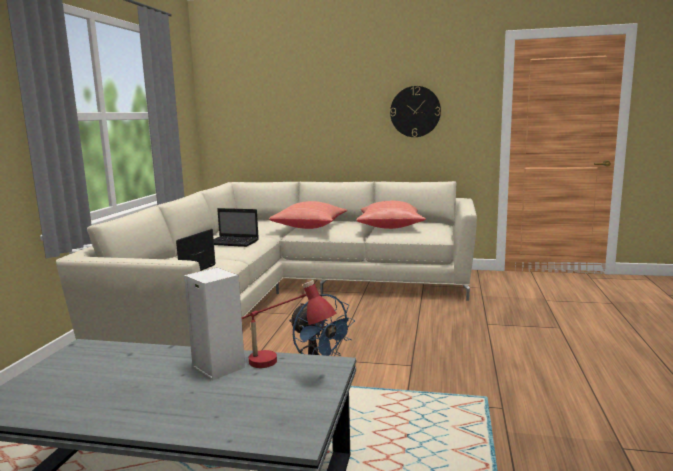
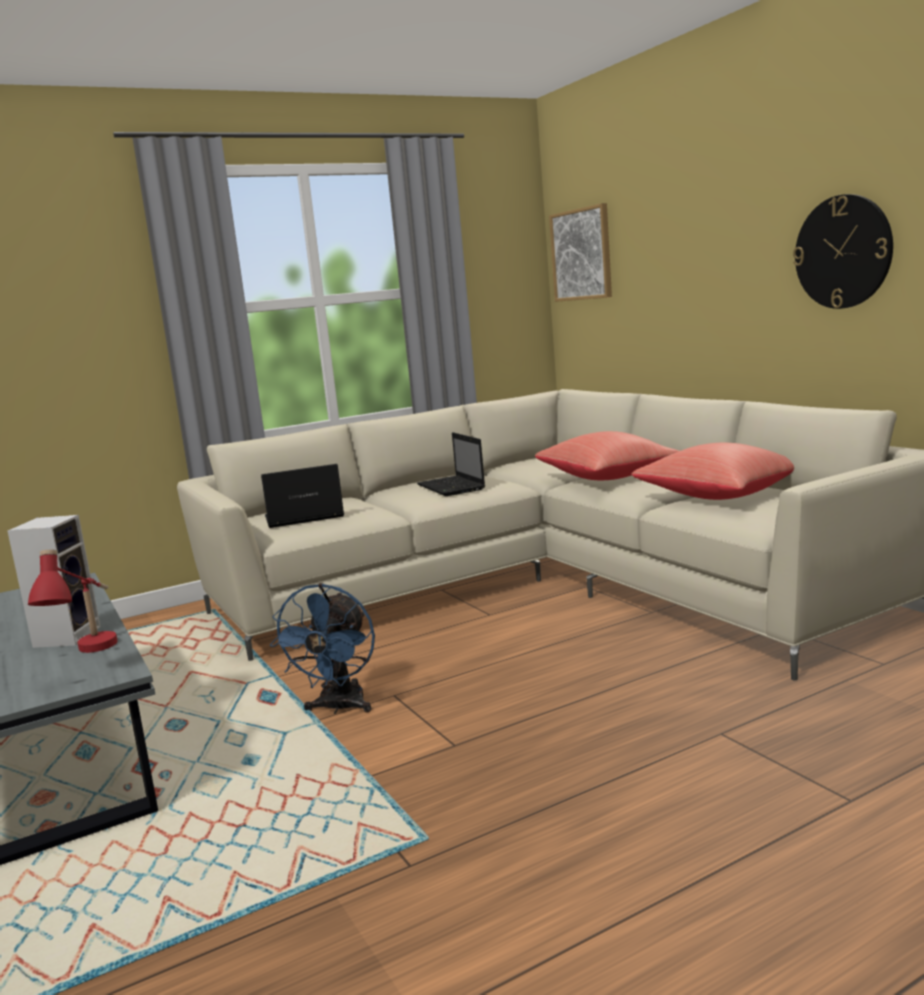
camera: 50 degrees right, 0 degrees up
(231, 101) = (582, 254): none -> picture

